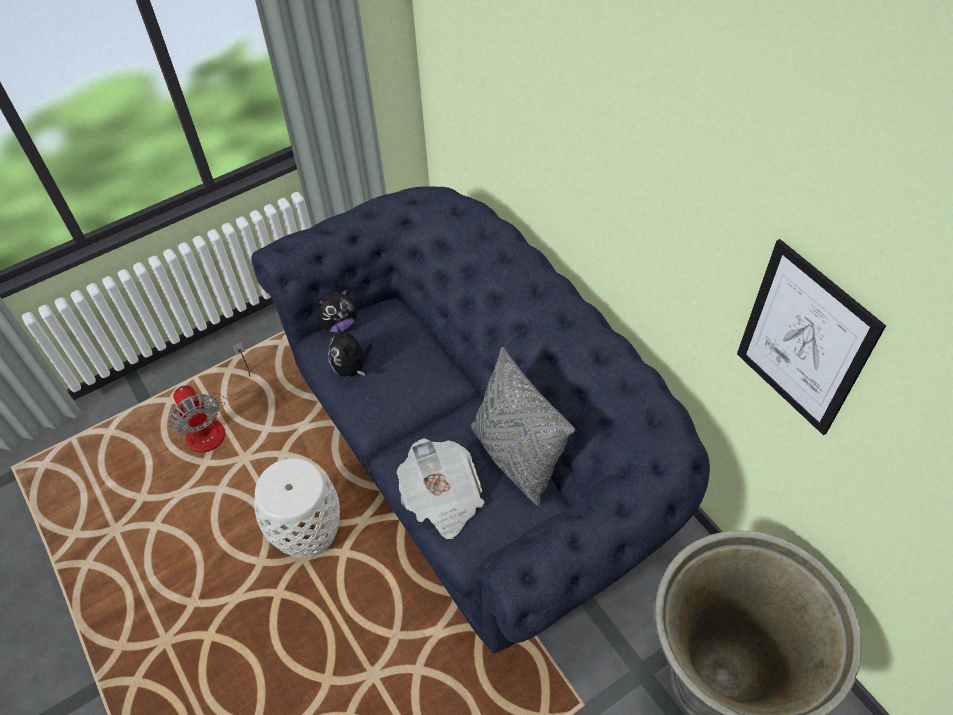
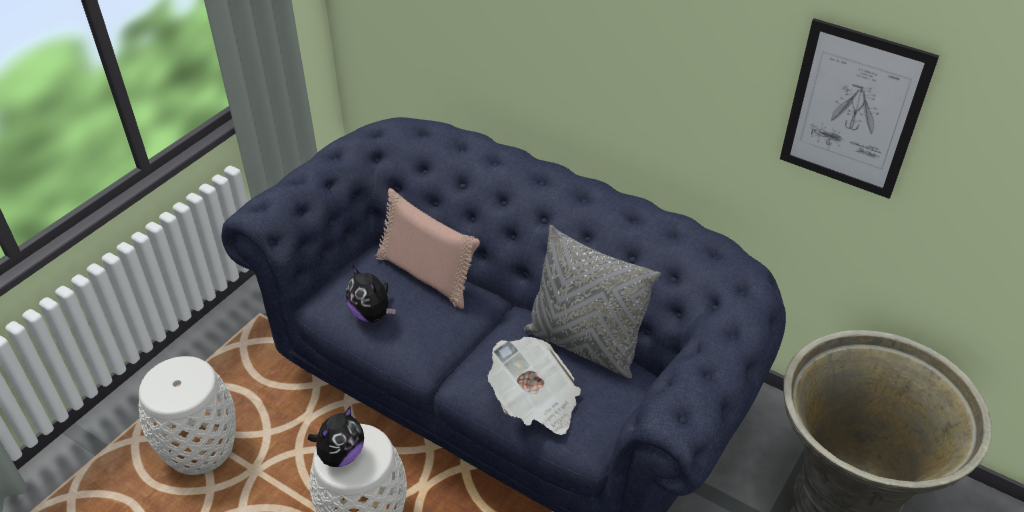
camera: 25 degrees left, 10 degrees down
(214, 424) = (200, 448): fan -> white stool
(338, 324) = (333, 280): plush toy -> plush toy (341, 455)
(416, 344) = (427, 275): none -> beige pillow

